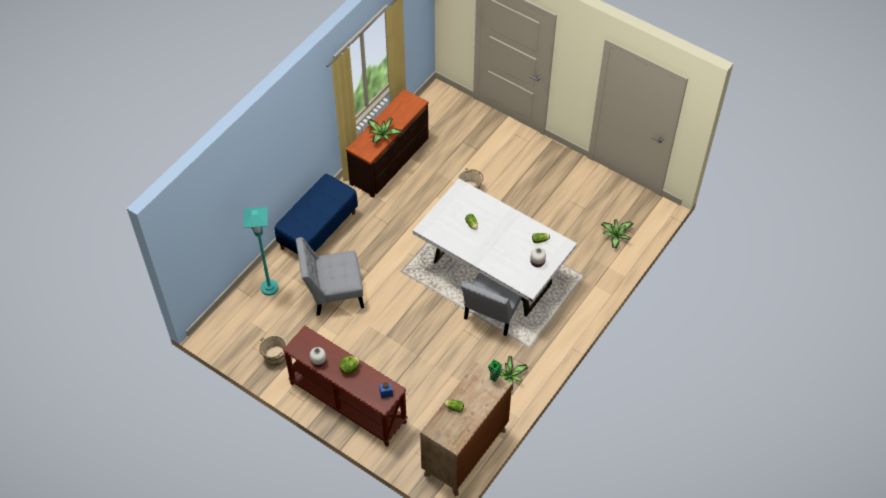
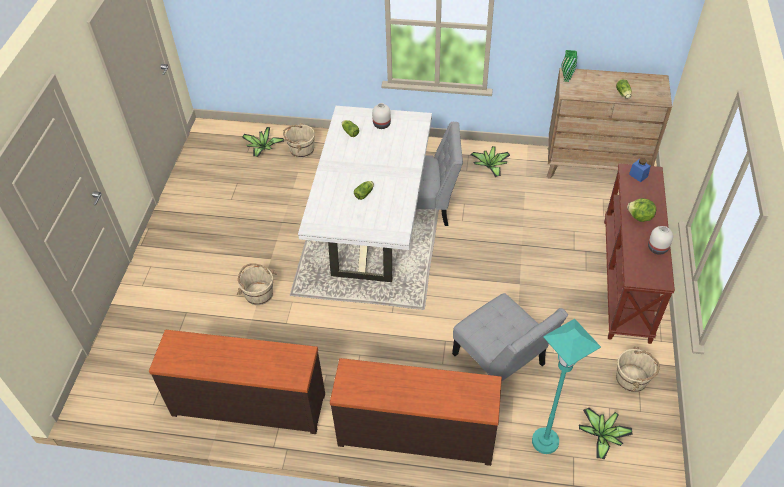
camera: 115 degrees left, 5 degrees down
(318, 230) = (416, 432): blue bench -> brown dresser
(382, 135) = (258, 354): potted plant -> potted plant (602, 436)
(600, 259) = (301, 150): none -> beige bucket

